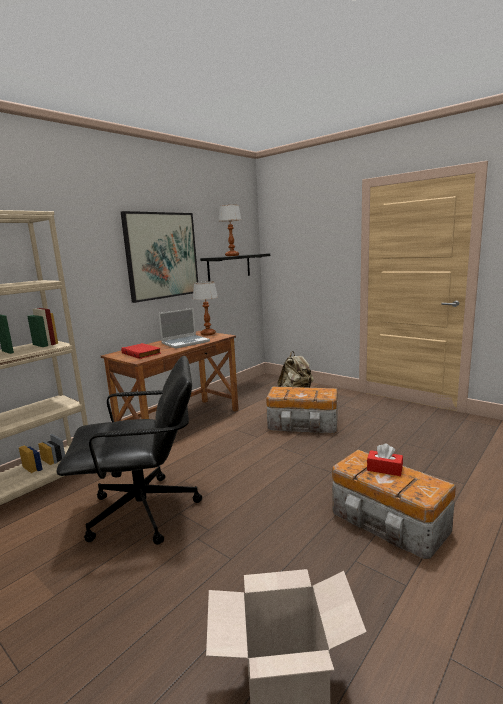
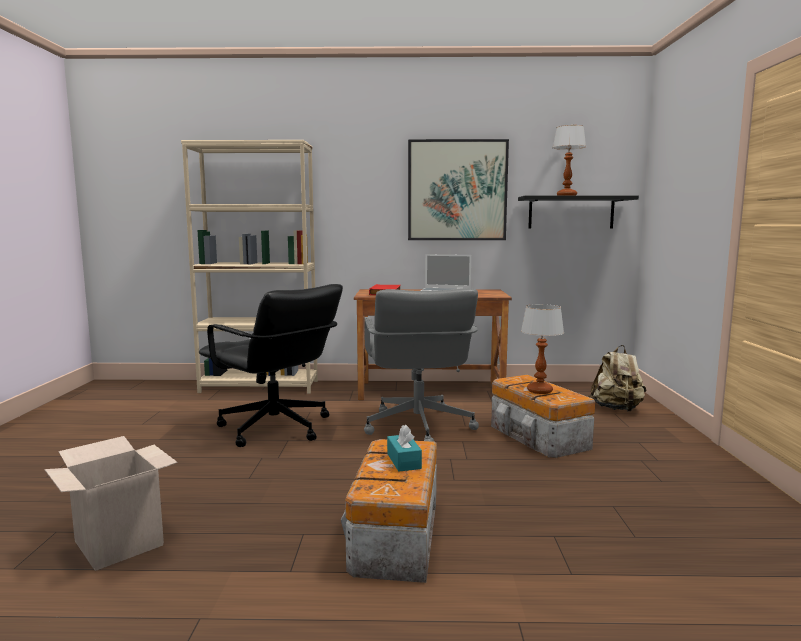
camera: 50 degrees right, 5 degrees down
(208, 334) = (492, 292): table lamp -> table lamp (540, 391)
(236, 452) = (418, 427): none -> grey office chair
(384, 469) = (404, 461): red tissue box -> turquoise tissue box

